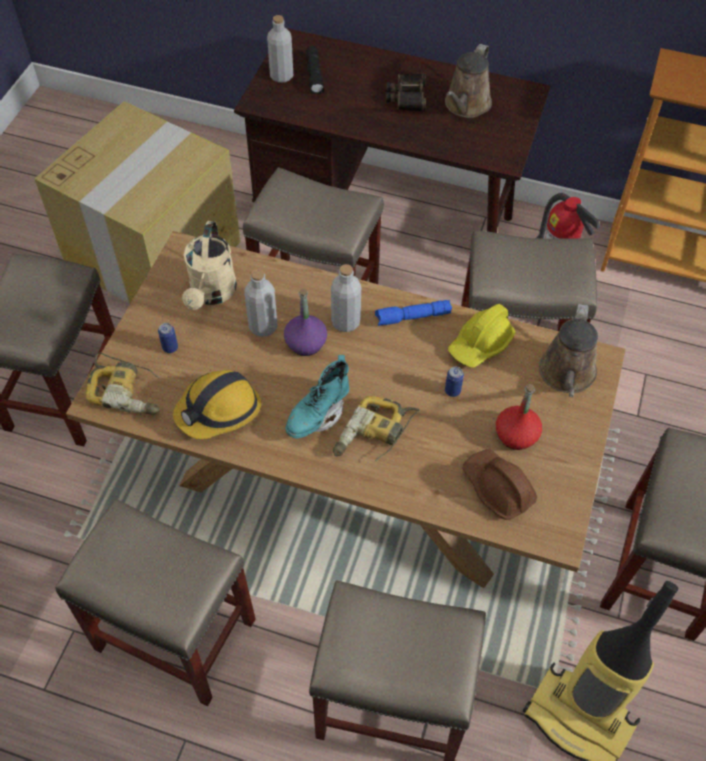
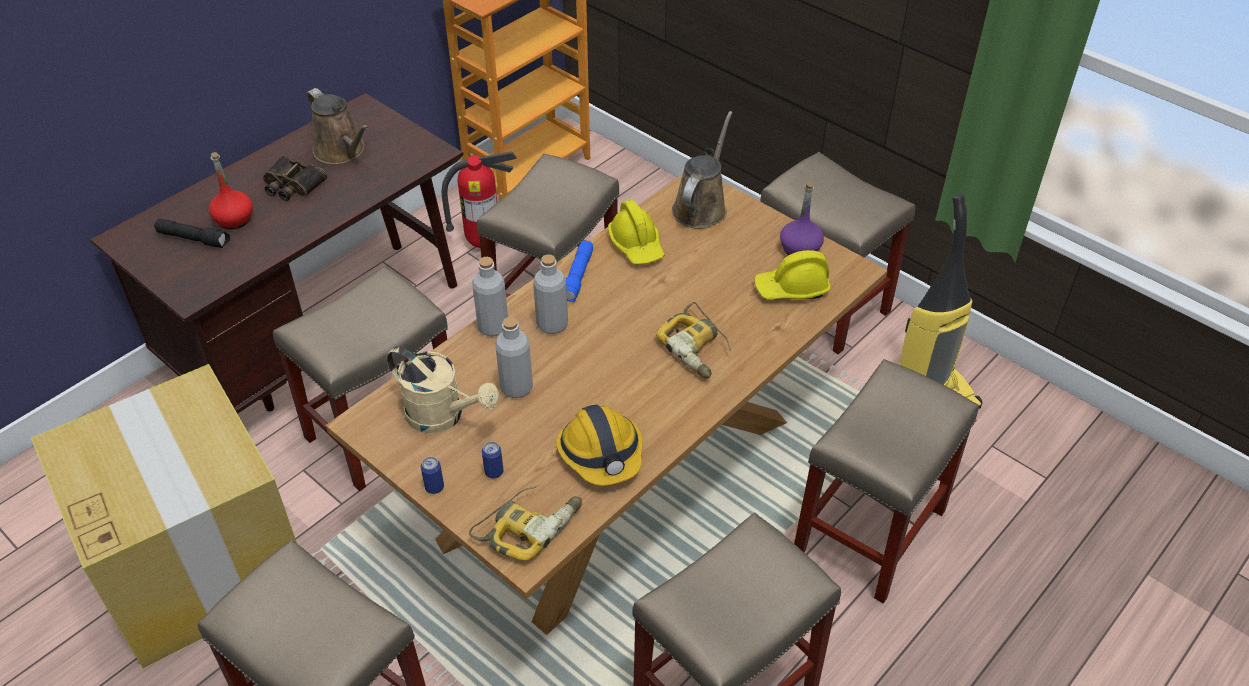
camera: 65 degrees left, 10 degrees down
(281, 76) = (169, 264): grey bottle -> grey bottle (493, 327)
(306, 343) = (559, 361): purple bottle -> purple bottle (800, 249)
(318, 414) = (650, 379): turquoise boot -> none
(452, 391) = (677, 280): can -> can (434, 487)
(497, 488) = (792, 288): brown hard hat -> yellow hard hat
(516, 435) = (745, 258): red bottle -> red bottle (234, 219)
(566, 375) = (701, 207): brown watering can -> brown watering can turned 105 degrees counterclockwise

